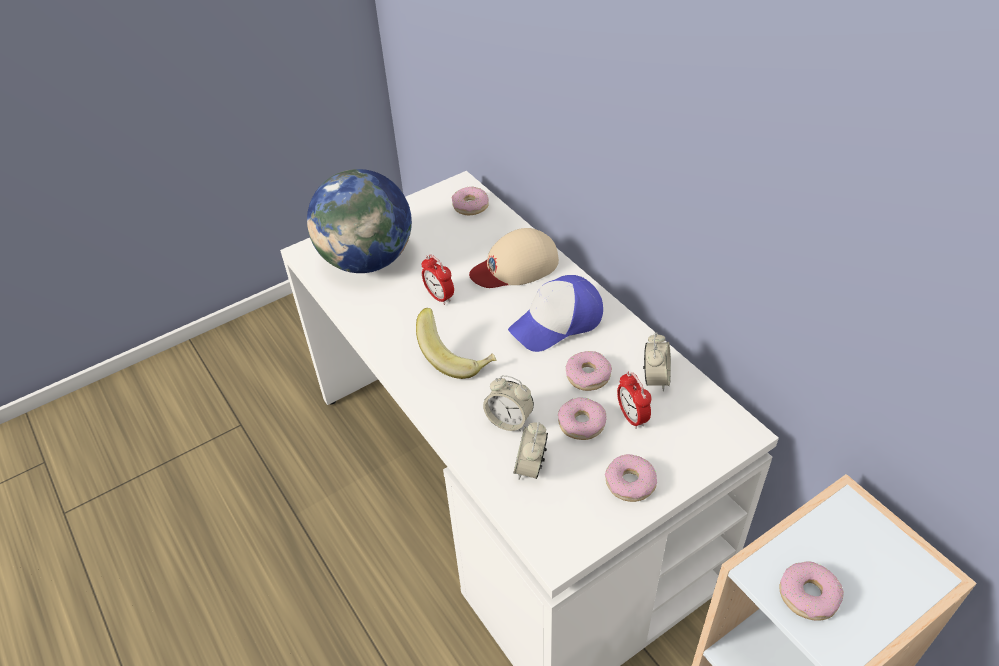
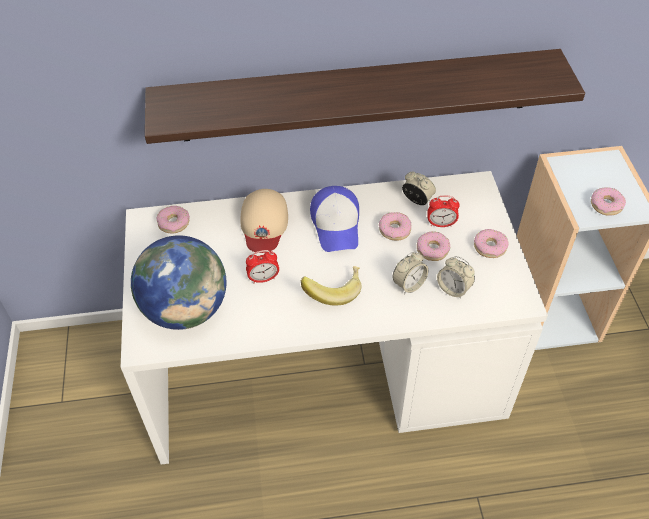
camera: 65 degrees left, 5 degrees up
(657, 193) = (356, 96): none -> shelf

